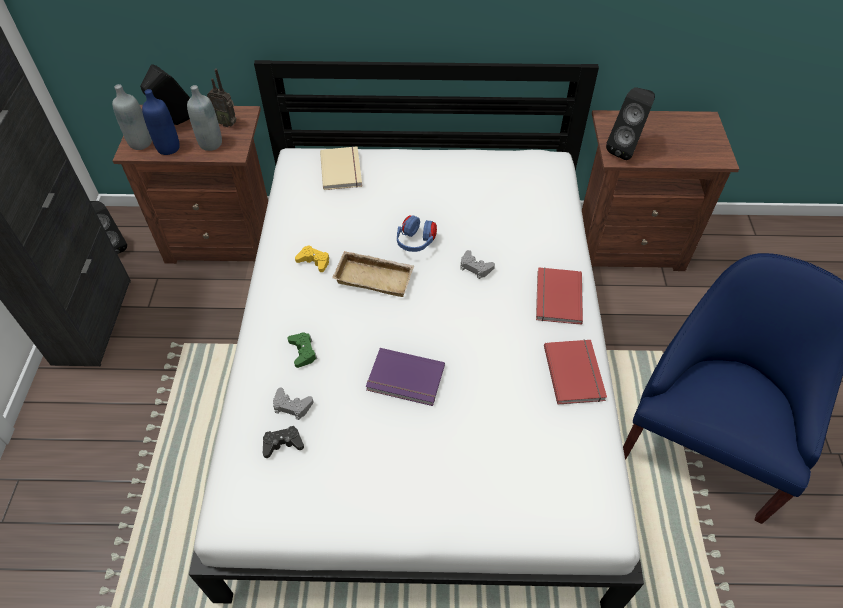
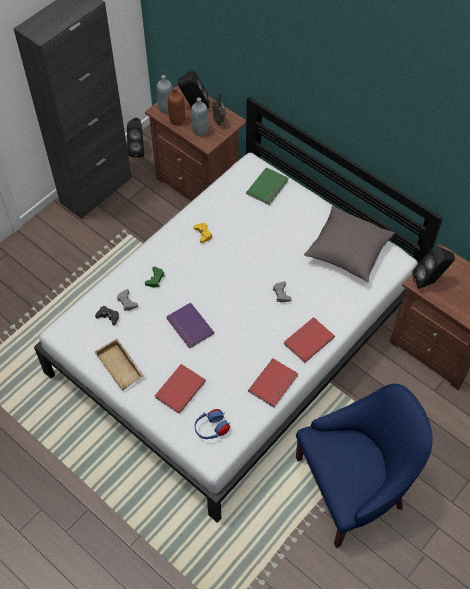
camera: 40 degrees right, 5 degrees up
(168, 148) = (177, 120): blue bottle -> brown bottle
(343, 169) = (268, 187): beige book -> green book
(375, 277) = (225, 263): beige tray -> beige tray (121, 366)
(416, 243) = (265, 258): blue headphones -> blue headphones (212, 429)
(472, 467) = (179, 389): none -> red book
(497, 183) = (347, 252): none -> grey pillow

